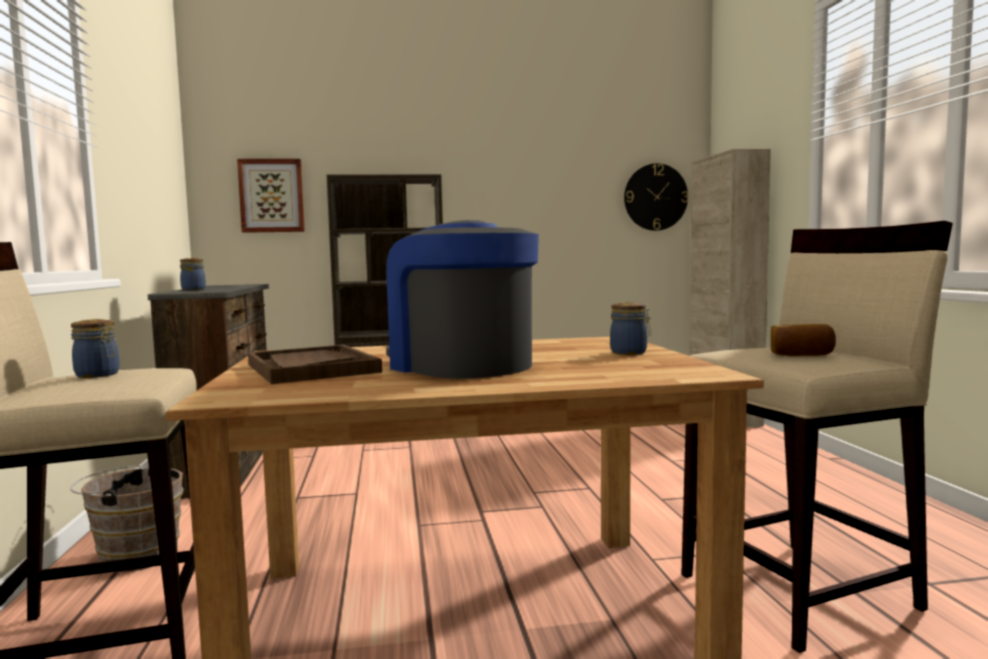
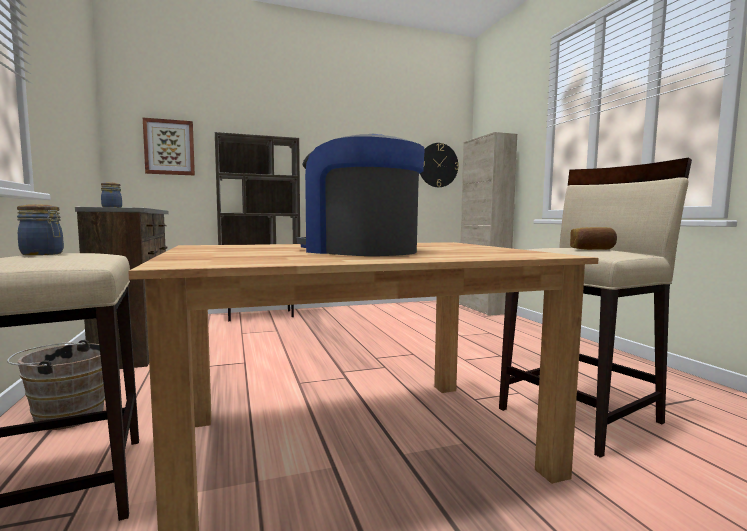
camera: 10 degrees left, 0 degrees up
(311, 368) = (238, 251): brown tray -> none
(630, 352) = (475, 247): jar -> none

